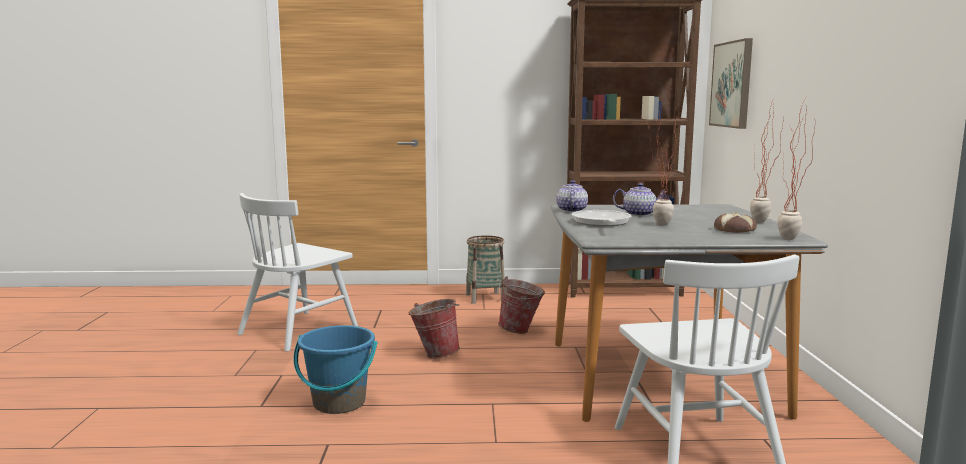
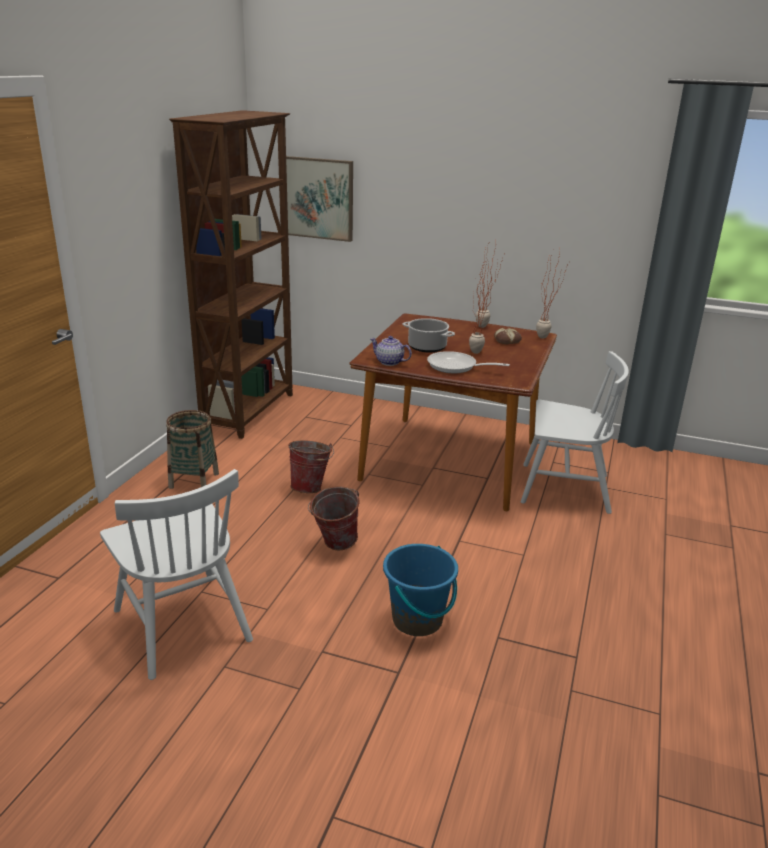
camera: 70 degrees left, 15 degrees up
(638, 214) = (426, 347): teapot -> cooking pot
(660, 378) = (451, 461): grey dining table -> brown dining table

